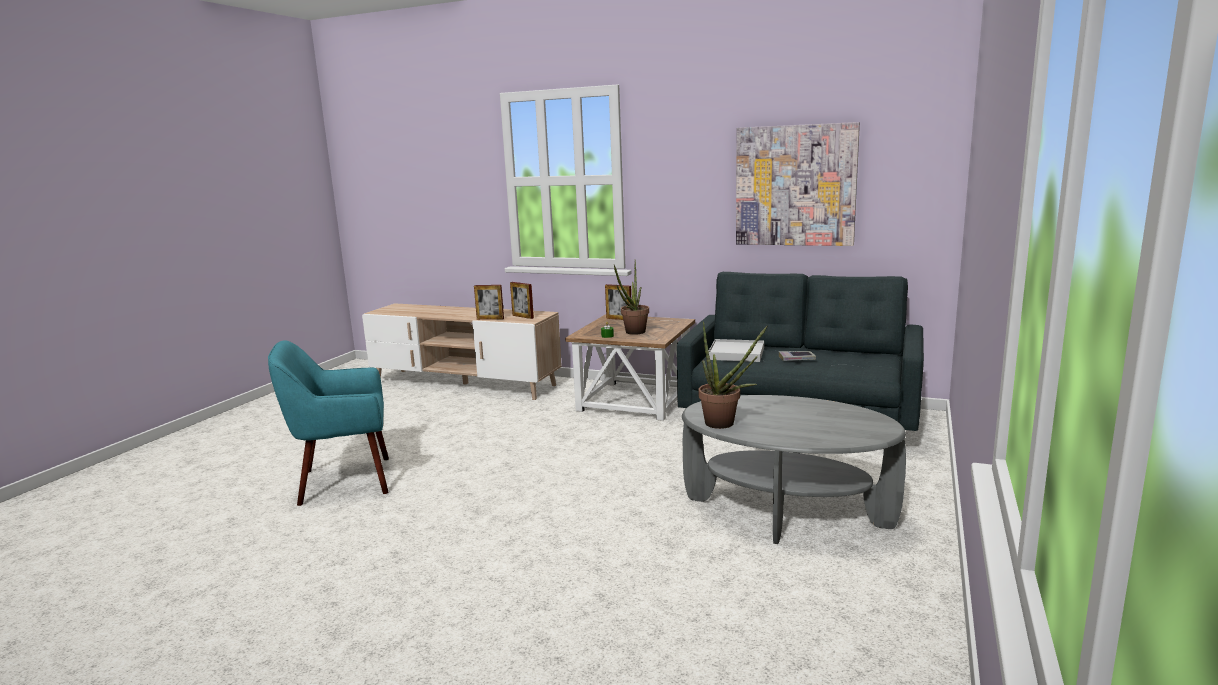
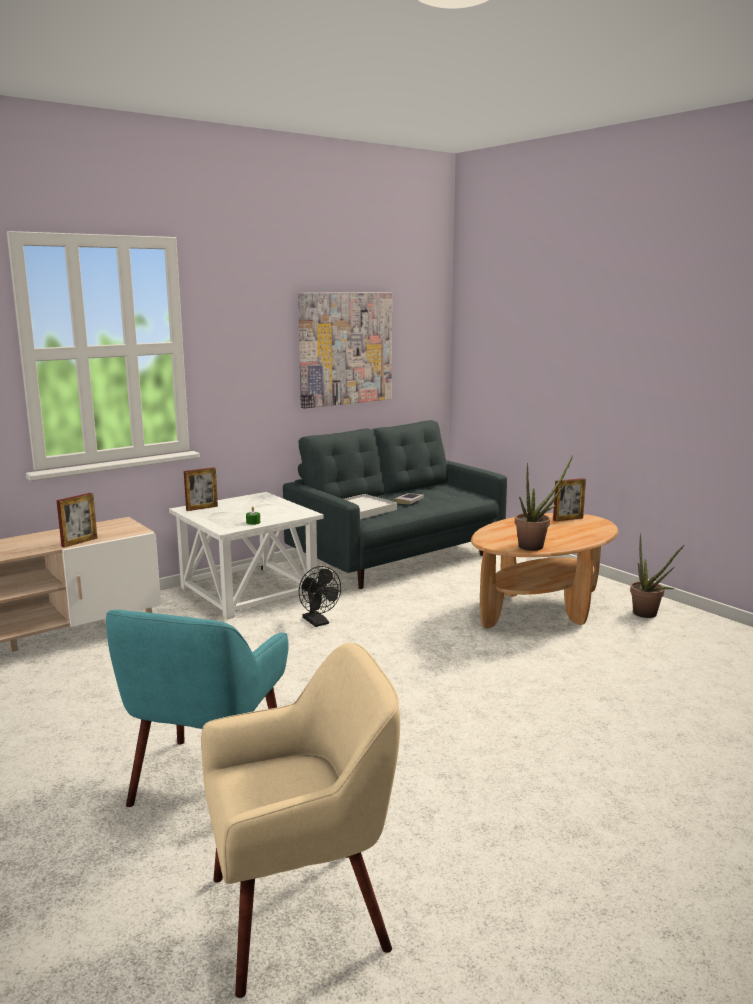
camera: 60 degrees left, 0 degrees up
(209, 553) = (301, 914): none -> beige armchair
(523, 316) = (110, 530): picture frame -> picture frame (568, 519)
(610, 437) = (318, 622): none -> black fan
(633, 333) = (264, 514): potted plant -> potted plant (648, 615)
(636, 400) = (249, 591): brown side table -> white side table
(786, 513) = (541, 608): grey coffee table -> brown coffee table

